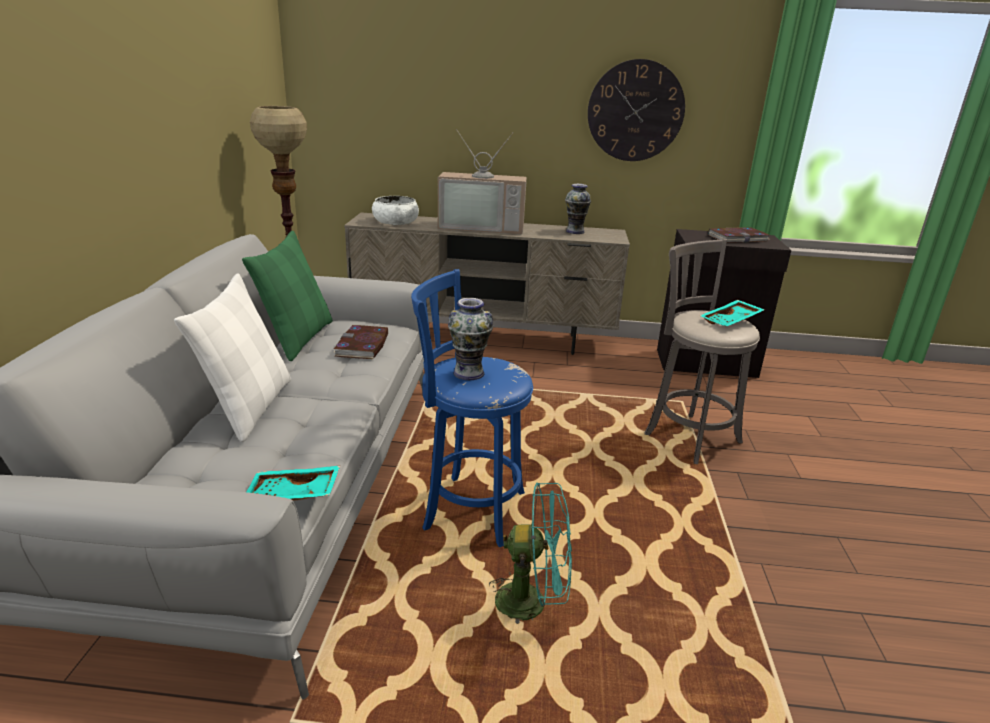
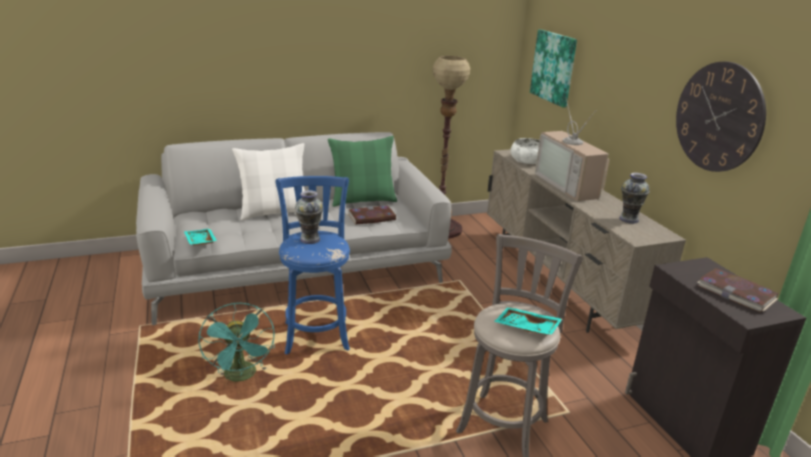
camera: 65 degrees right, 0 degrees up
(372, 106) = (554, 67): none -> picture

